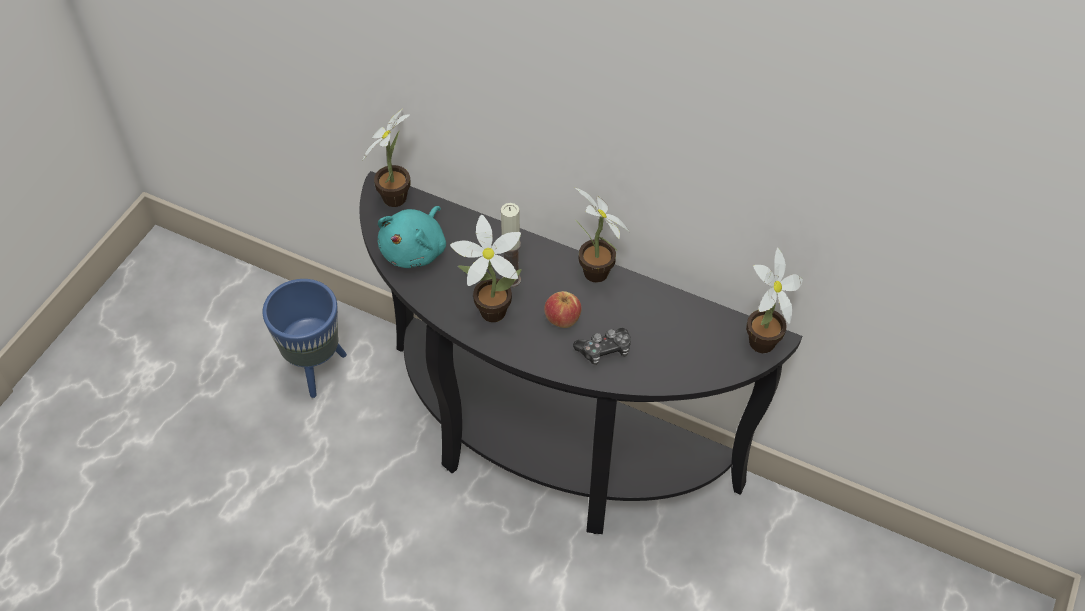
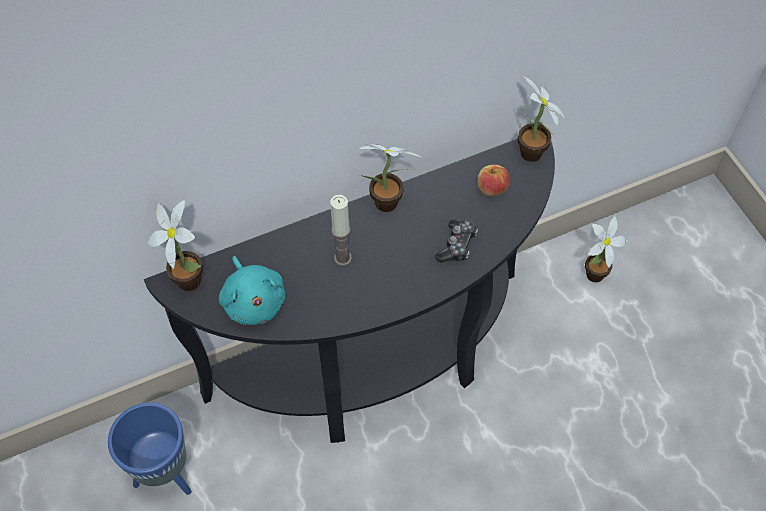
camera: 50 degrees left, 5 degrees up
(488, 310) = (356, 291): potted plant -> potted plant (592, 276)
(562, 318) = (406, 251): apple -> apple (491, 188)

